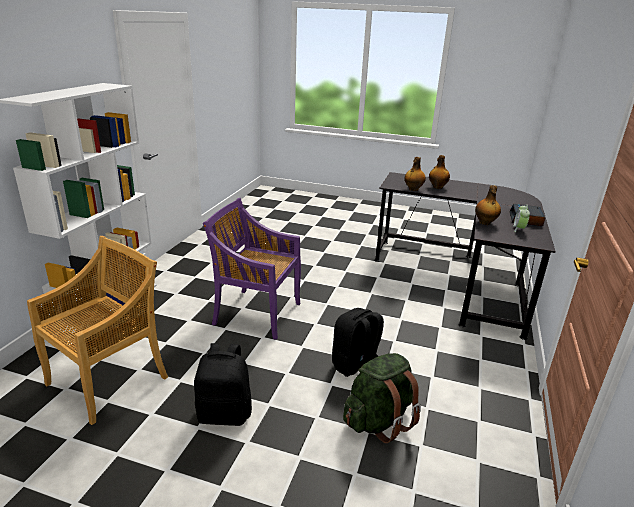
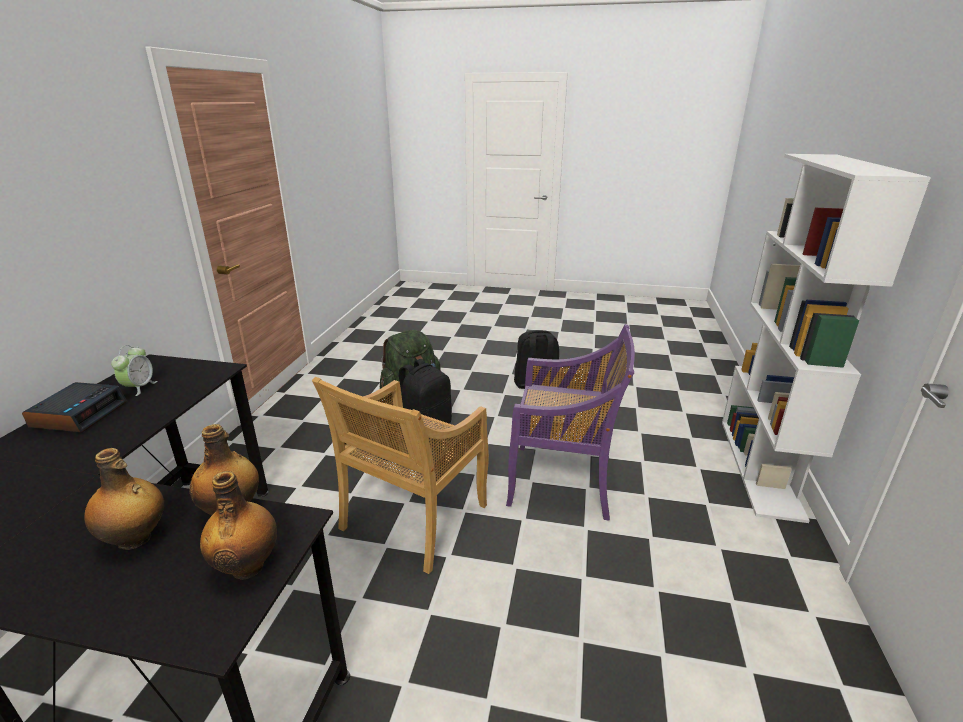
camera: 175 degrees right, 0 degrees up
(109, 379) = (652, 398): beige chair -> beige chair (413, 519)
(485, 223) = (184, 396): bottle -> bottle (248, 565)

